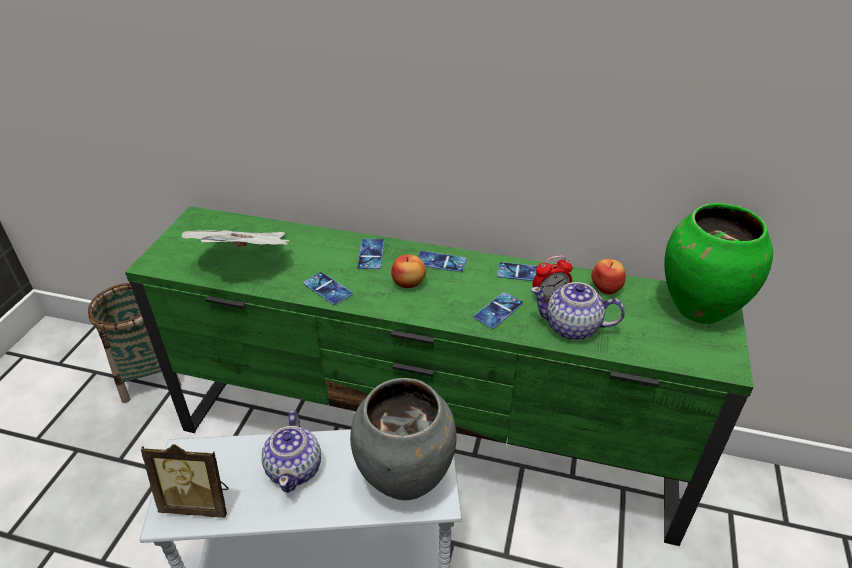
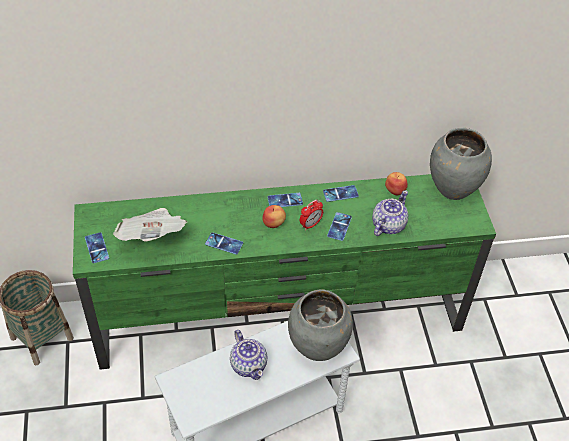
camera: 25 degrees left, 10 degrees up
(198, 502) = (204, 404): picture frame -> none
(371, 254) = (235, 208): phone -> phone (97, 248)
(549, 297) = (365, 207): alarm clock -> alarm clock (310, 224)
(573, 327) = (387, 225): teapot -> teapot turned 135 degrees clockwise
(699, 310) = (453, 190): green vase -> grey vase

